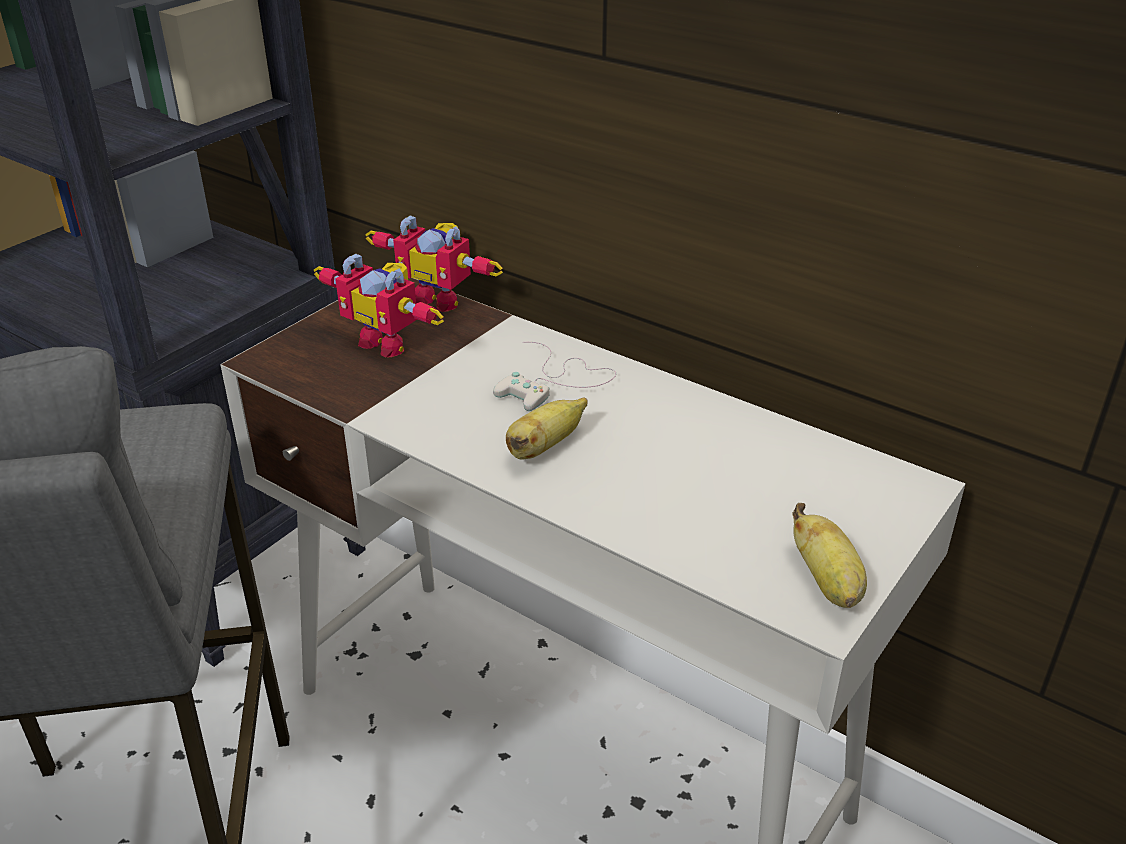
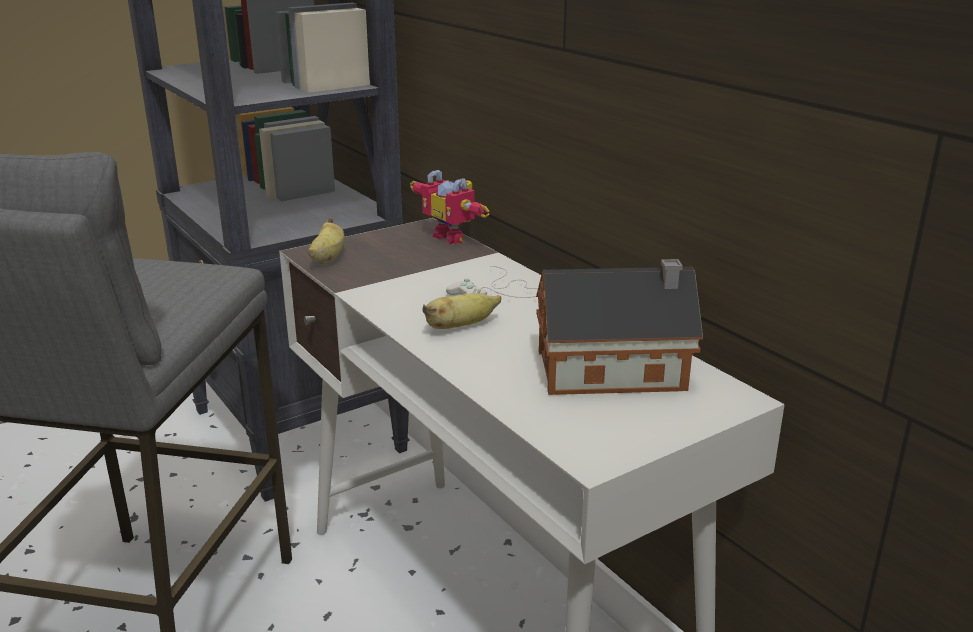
camera: 20 degrees right, 10 degrees down
(388, 342) = (398, 254): toy robot -> none
(768, 476) = (617, 371): none -> toy house
(827, 583) = (613, 441): banana -> banana (327, 259)

